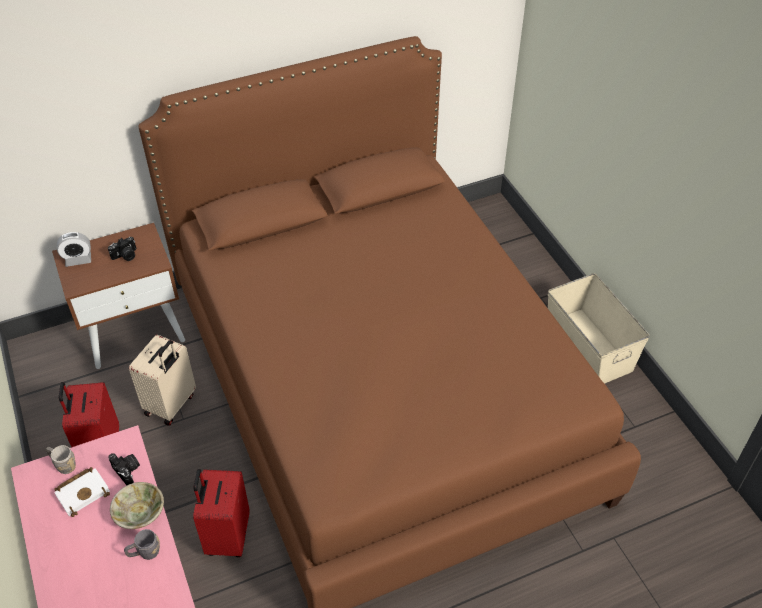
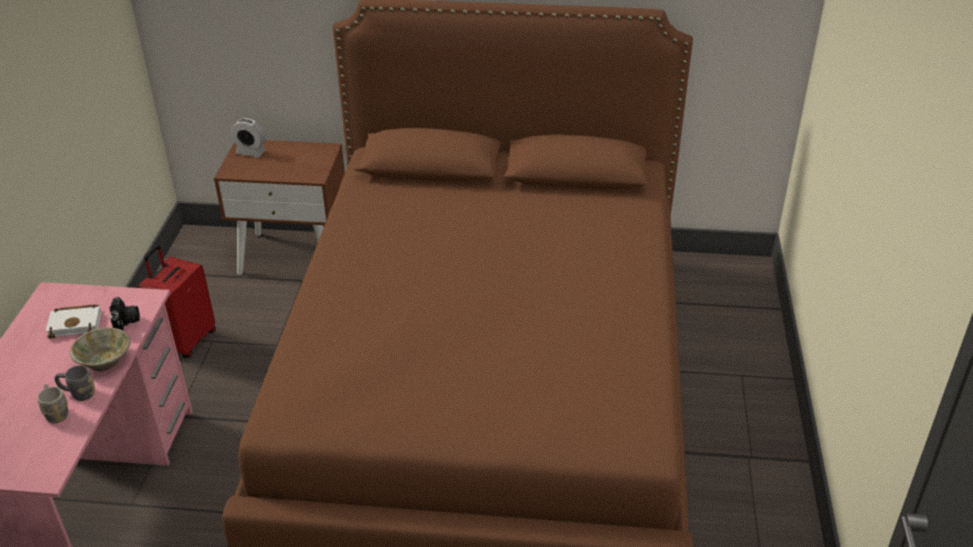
camera: 30 degrees right, 10 degrees down
(63, 465) = (81, 296): grey mug -> grey mug (56, 412)
(125, 256) = (293, 162): camera -> none
(171, 405) = (276, 329): beige suitcase -> none
(227, 536) = (232, 463): red suitcase -> none
(589, 345) = (765, 446): beige storage box -> none

